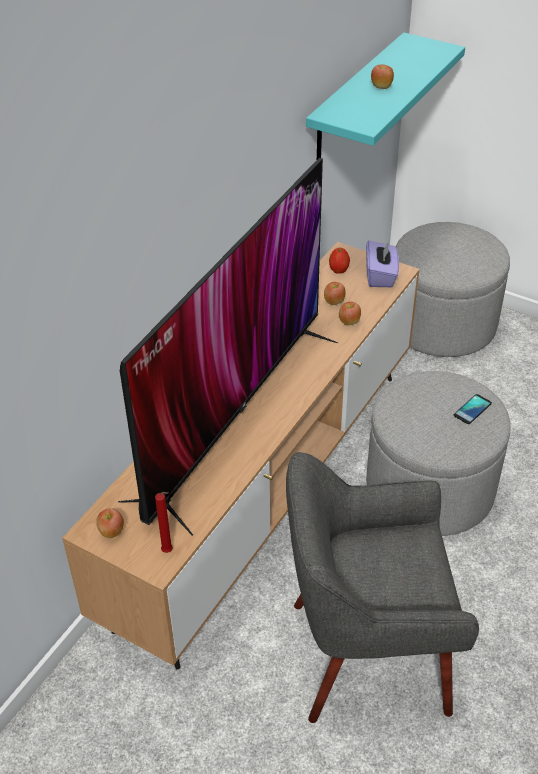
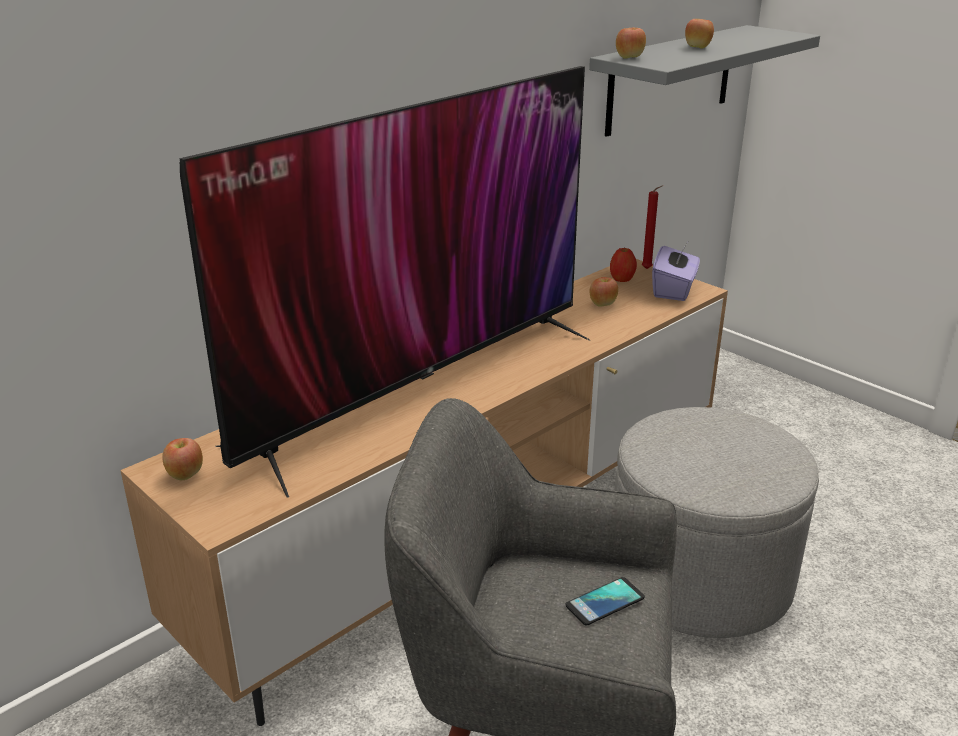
camera: 15 degrees right, 15 degrees down
(169, 551) = (244, 509): red candle -> red candle (648, 269)
(349, 322) = (614, 324): apple -> apple (629, 58)
(356, 101) = (670, 79): turquoise shelf -> grey shelf
(442, 324) = (768, 406): grey ottoman -> none
(472, 409) = (764, 453): phone -> phone (605, 602)

